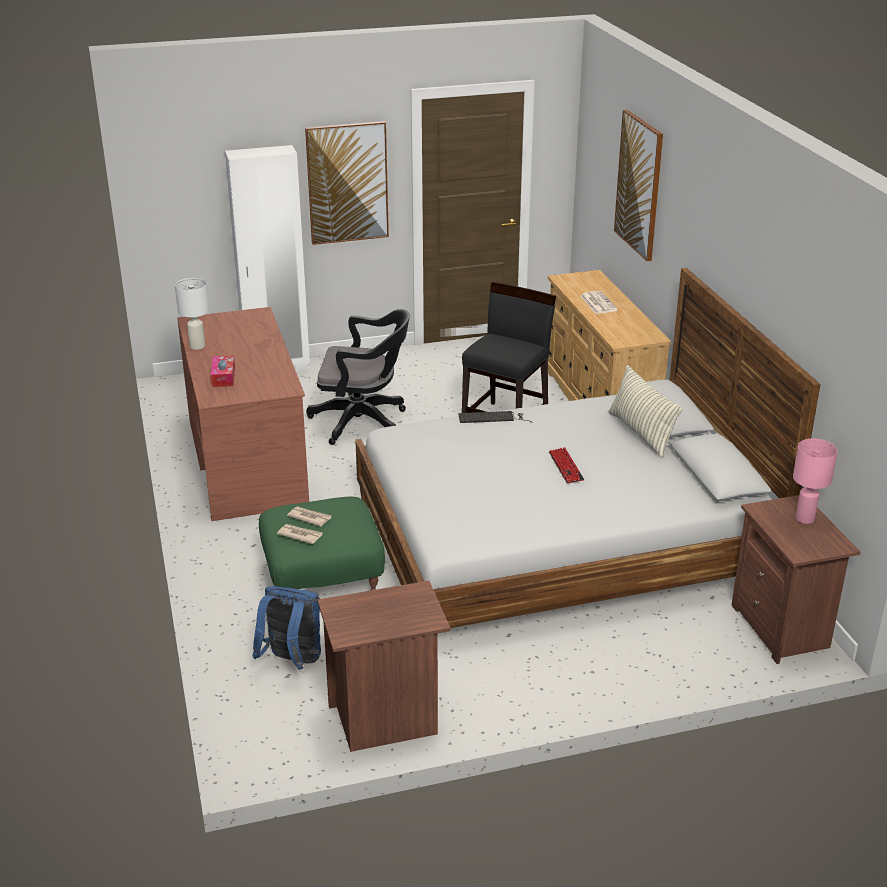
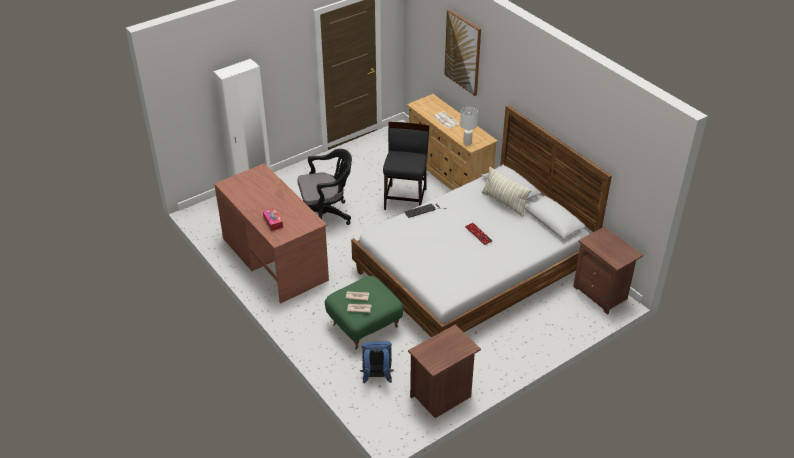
camera: 20 degrees left, 10 degrees up
(197, 346) = (242, 203): white table lamp -> white table lamp (467, 142)
(347, 183) = (281, 71): picture -> none
(805, 518) = (611, 241): pink table lamp -> none

